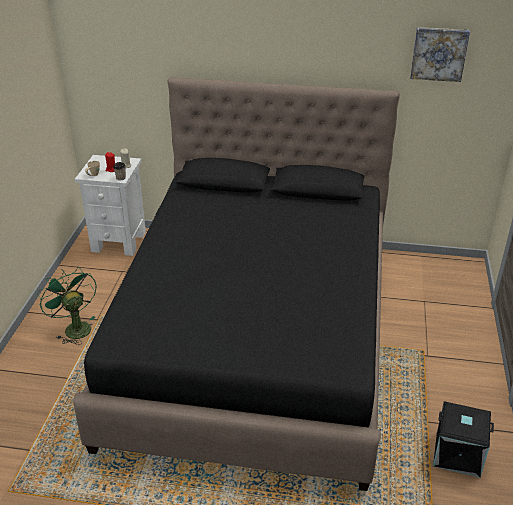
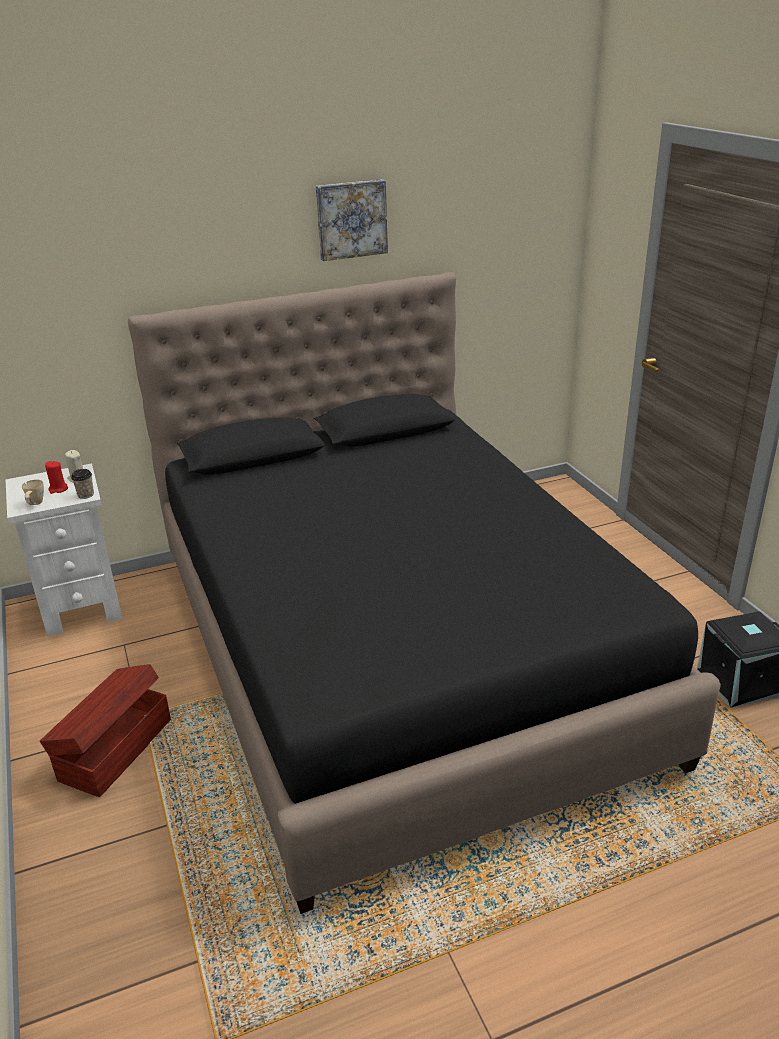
camera: 30 degrees left, 5 degrees down
(74, 327) = (114, 750): green fan -> brown storage box
(439, 53) = (487, 214): picture -> picture (351, 219)

